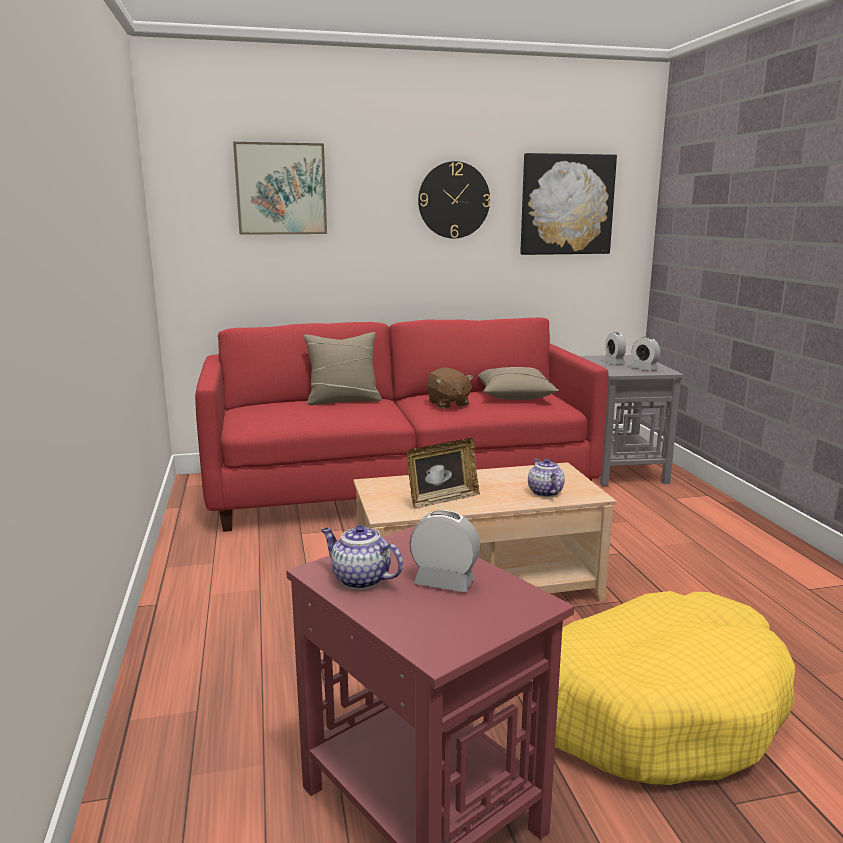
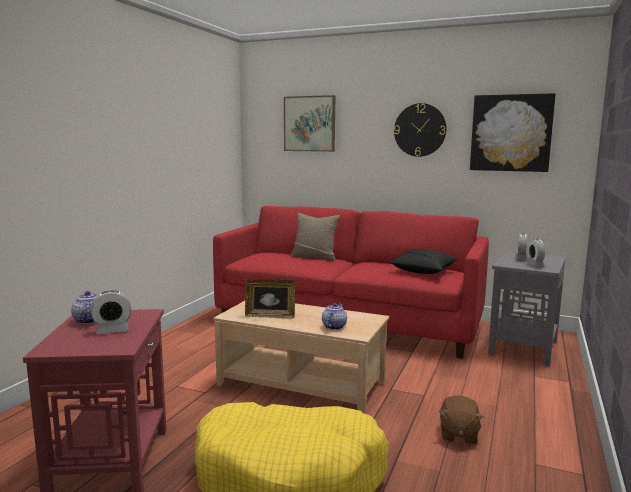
camera: 35 degrees right, 5 degrees down
(444, 582) = (112, 330): alarm clock -> alarm clock turned 105 degrees clockwise
(448, 404) = (369, 268): brown plush toy -> brown plush toy (458, 434)
(514, 396) = (423, 271): beige pillow -> black pillow

